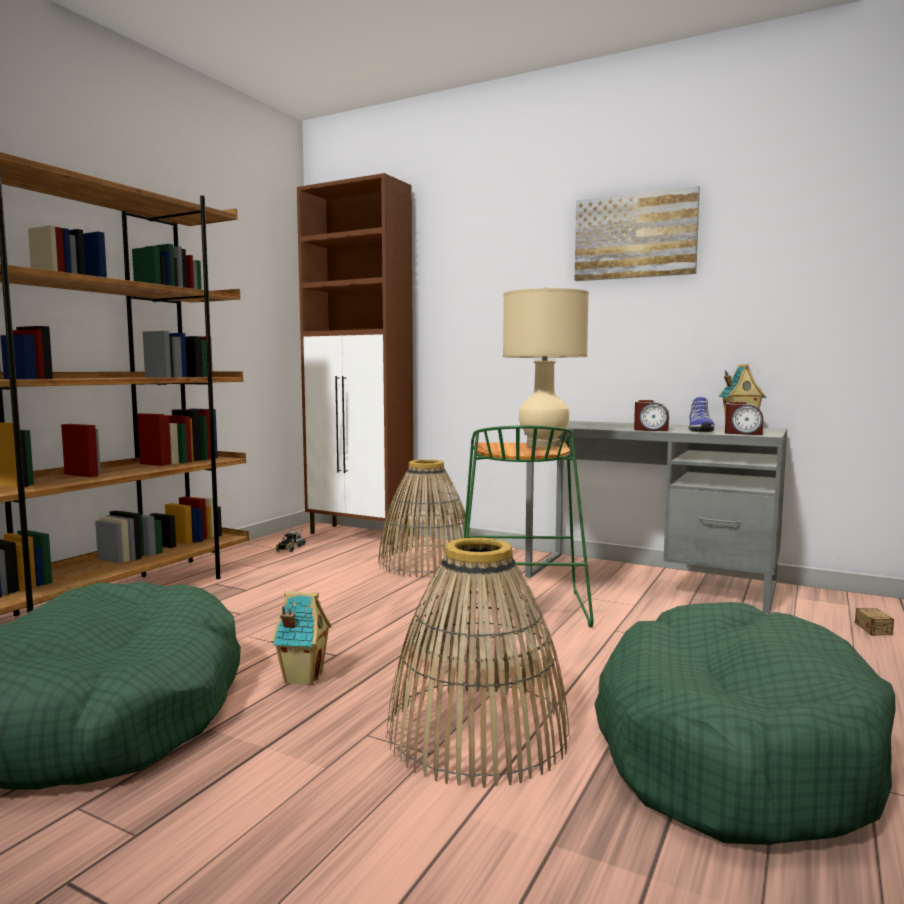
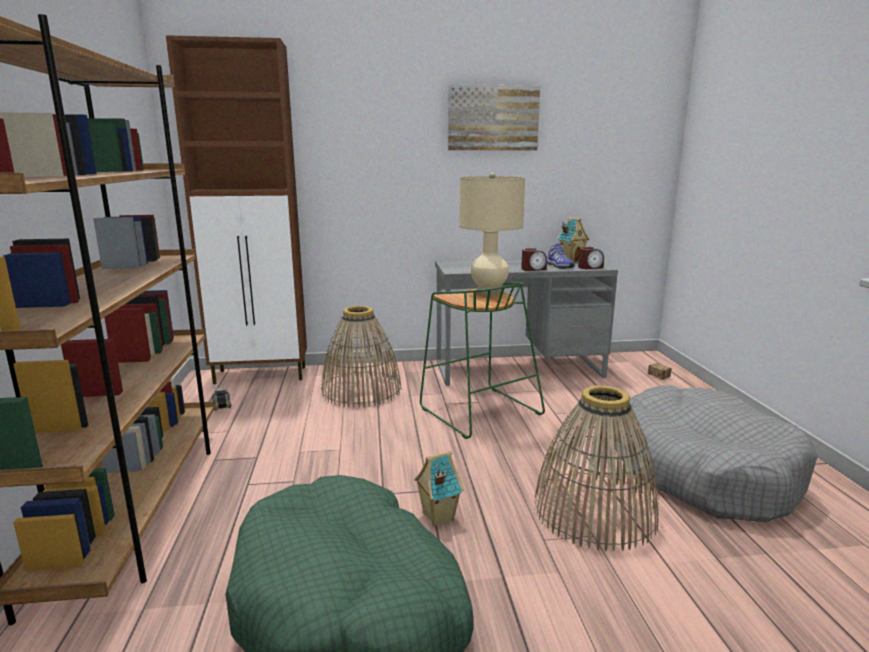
camera: 35 degrees left, 10 degrees up
(731, 748) = (702, 470): green dog bed -> grey dog bed

